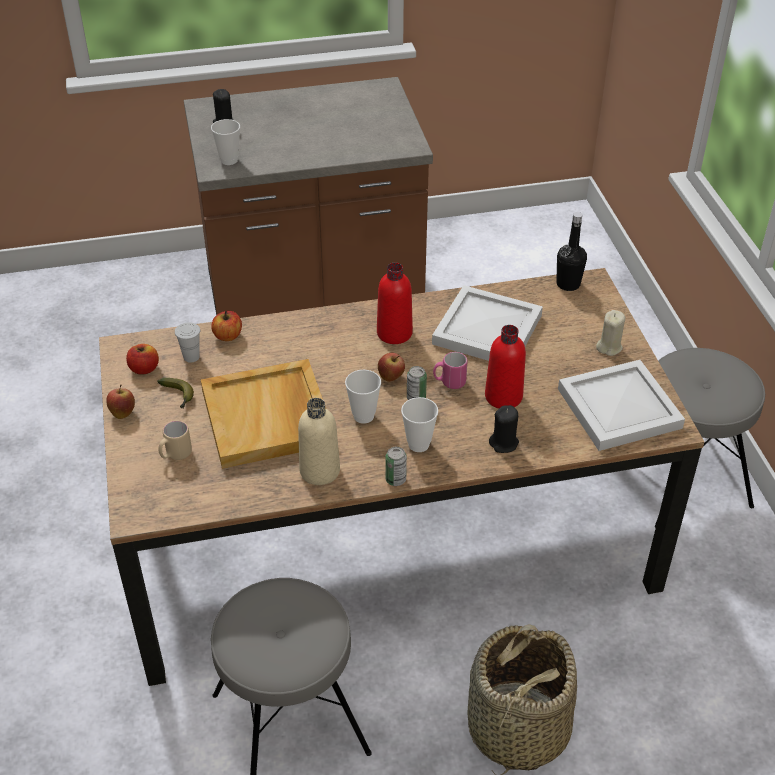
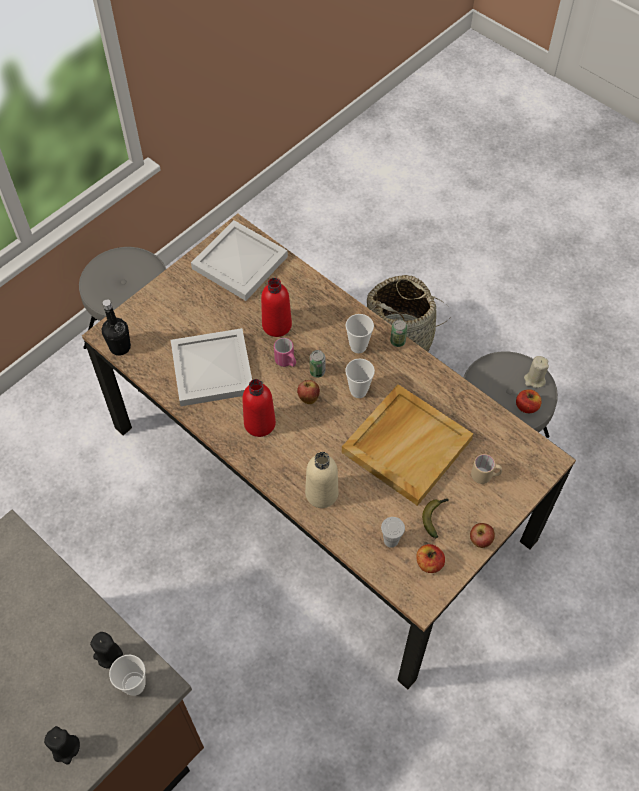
camera: 125 degrees left, 15 degrees up
(228, 336) = (348, 533): apple -> apple (526, 406)
(319, 471) = (425, 385): beige bottle -> beige bottle (321, 494)
(504, 443) = (320, 304): black candle -> black candle (108, 655)
(609, 347) = (179, 293): beige candle -> beige candle (534, 380)

